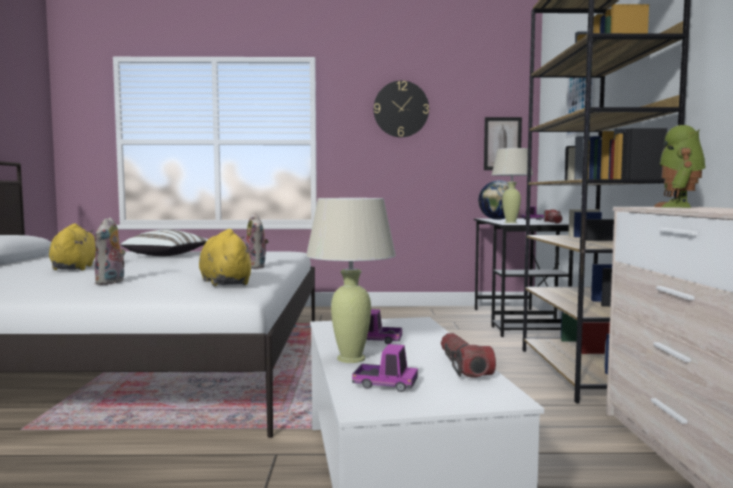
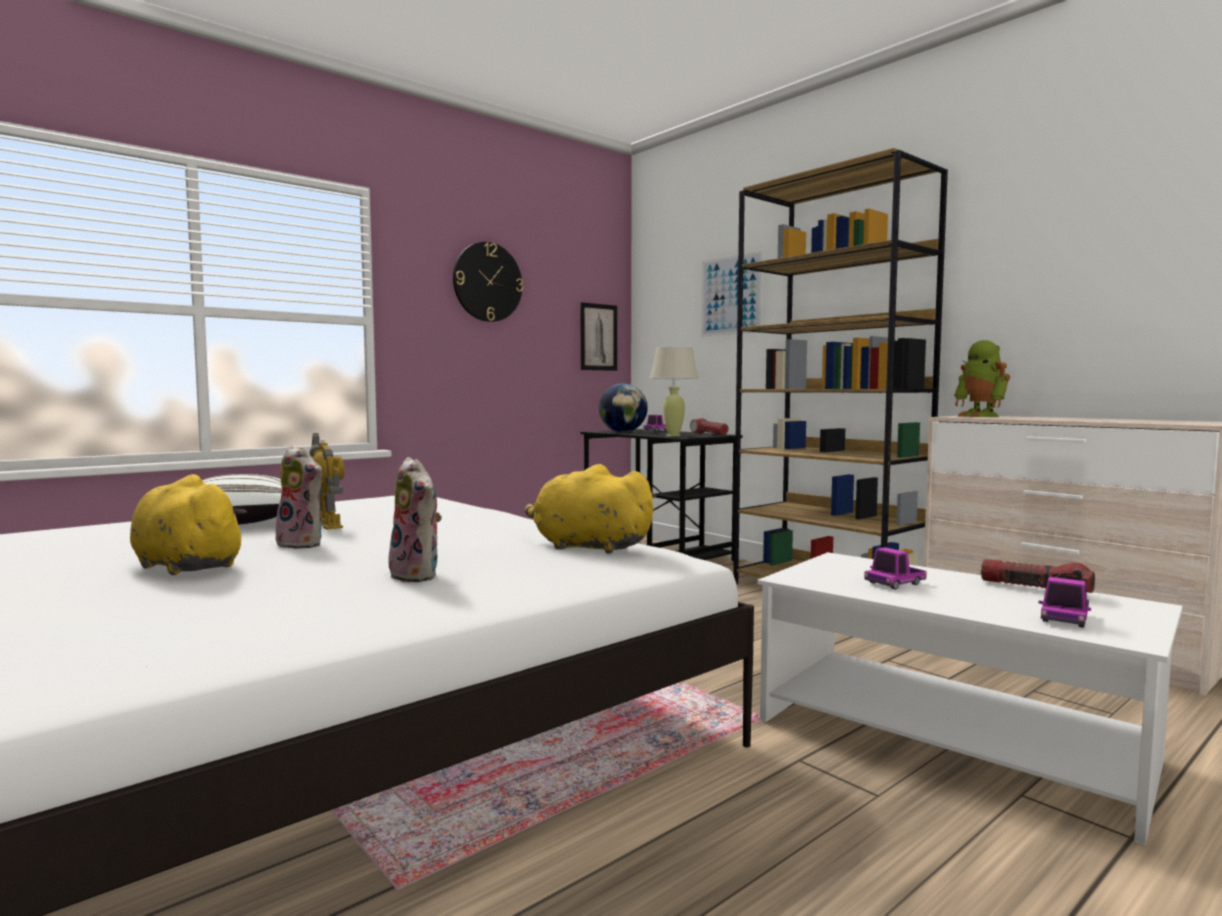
camera: 40 degrees left, 0 degrees up
(188, 260) = (329, 525): none -> toy robot
(257, 267) = (497, 521): plush toy -> plush toy (303, 544)
(351, 358) = (953, 605): beige table lamp -> none
(385, 384) = (1064, 619): toy truck -> toy truck turned 150 degrees clockwise

